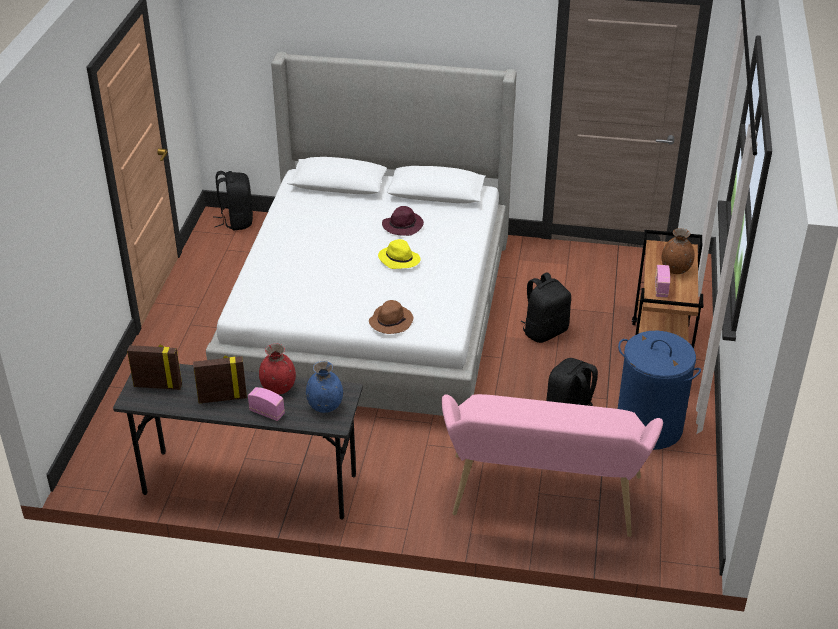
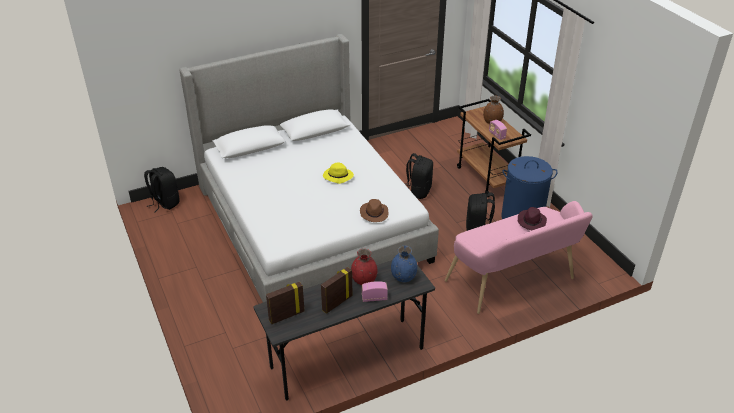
camera: 35 degrees left, 0 degrees up
(403, 225) = (317, 156): purple hat -> purple hat (531, 221)

